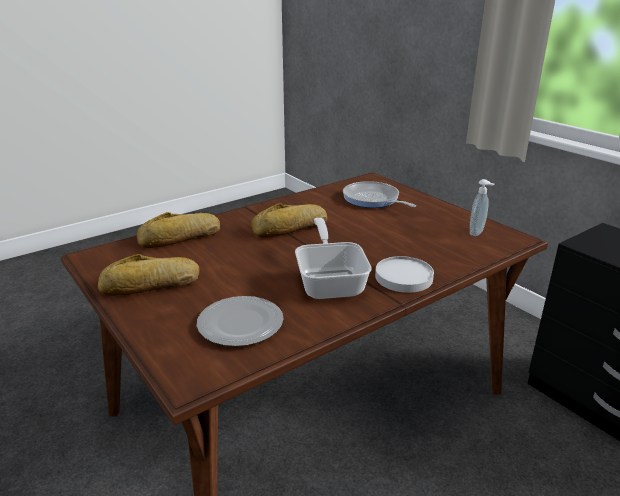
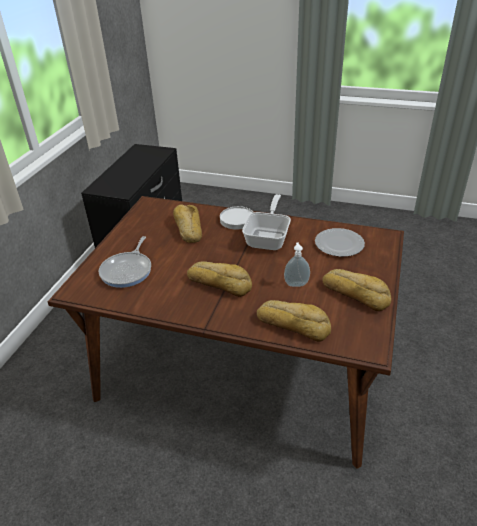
camera: 125 degrees left, 10 degrees up
(330, 281) = (269, 237): frying pan -> frying pan turned 150 degrees clockwise
(420, 243) = (188, 228): none -> bread
(477, 233) = (152, 215): soap dispenser -> soap dispenser (296, 283)

